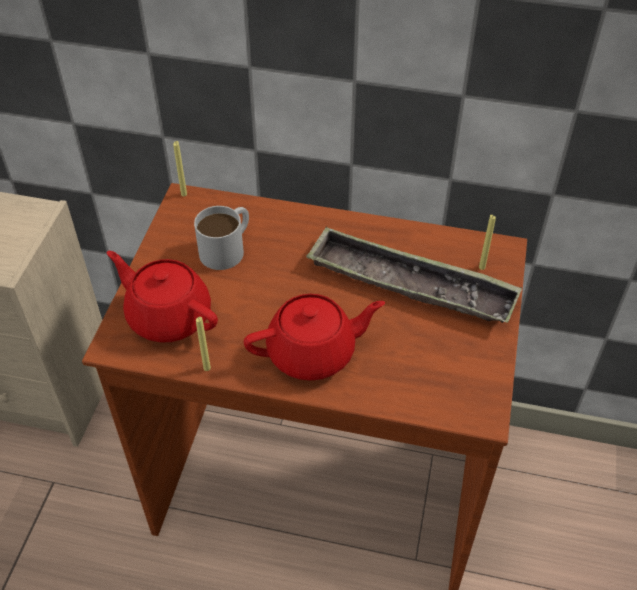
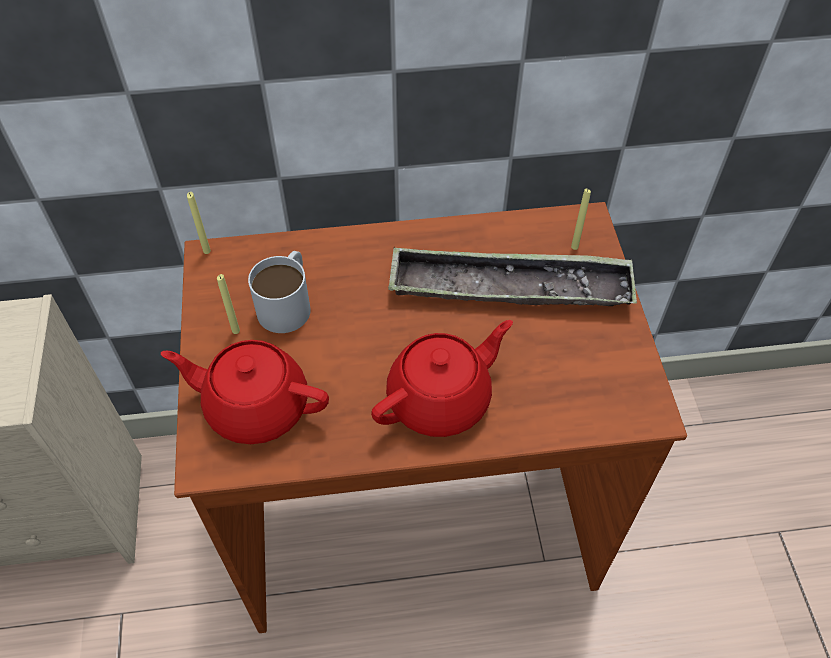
camera: 20 degrees left, 5 degrees up
(207, 368) = (329, 455): yellow candle -> yellow candle (236, 331)

